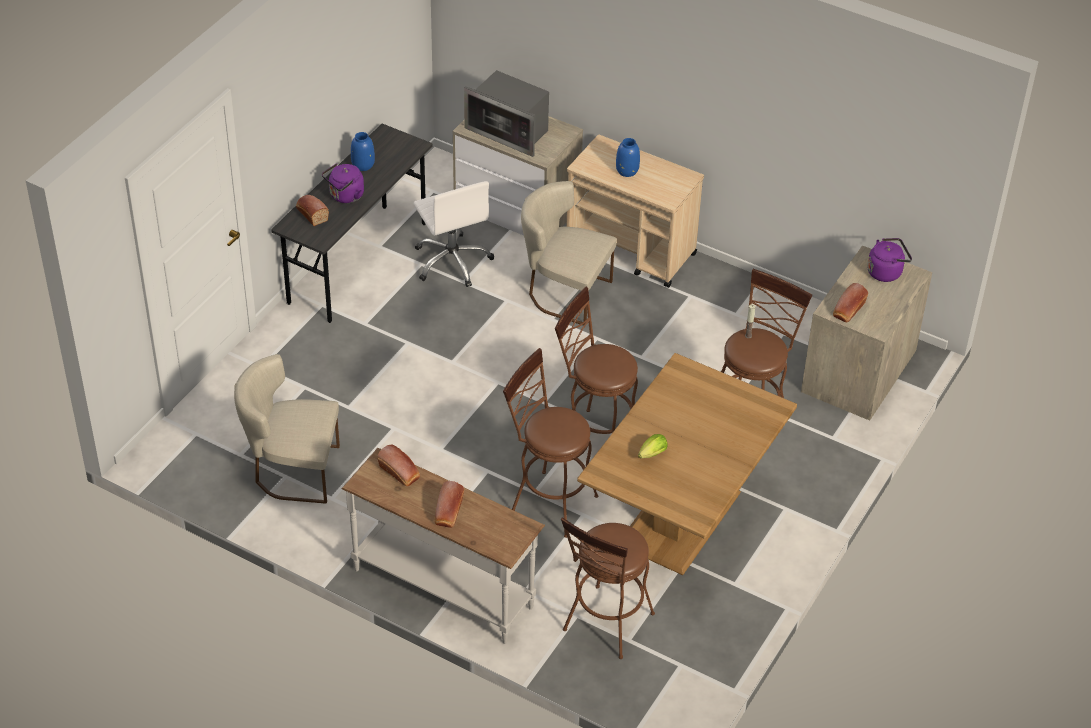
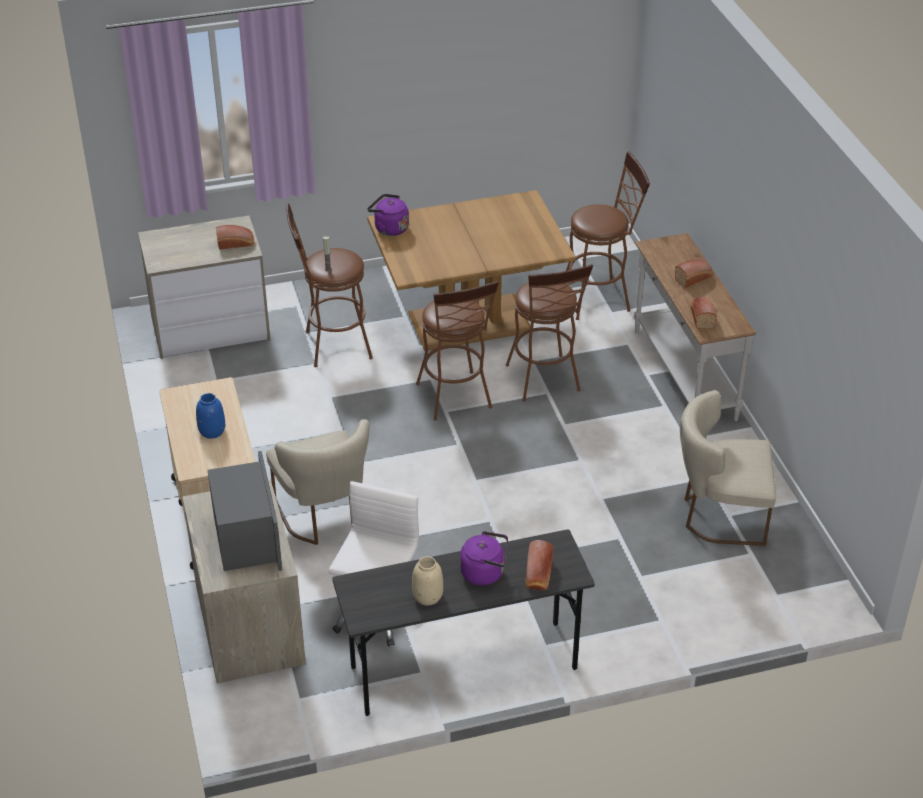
camera: 135 degrees left, 5 degrees down
(292, 471) = (719, 515): beige chair -> beige chair turned 135 degrees clockwise
(363, 165) = (428, 596): blue vase -> beige vase
(651, 455) = (508, 241): lettuce -> none
(886, 272) = (166, 249): purple kettle -> purple kettle (389, 228)

